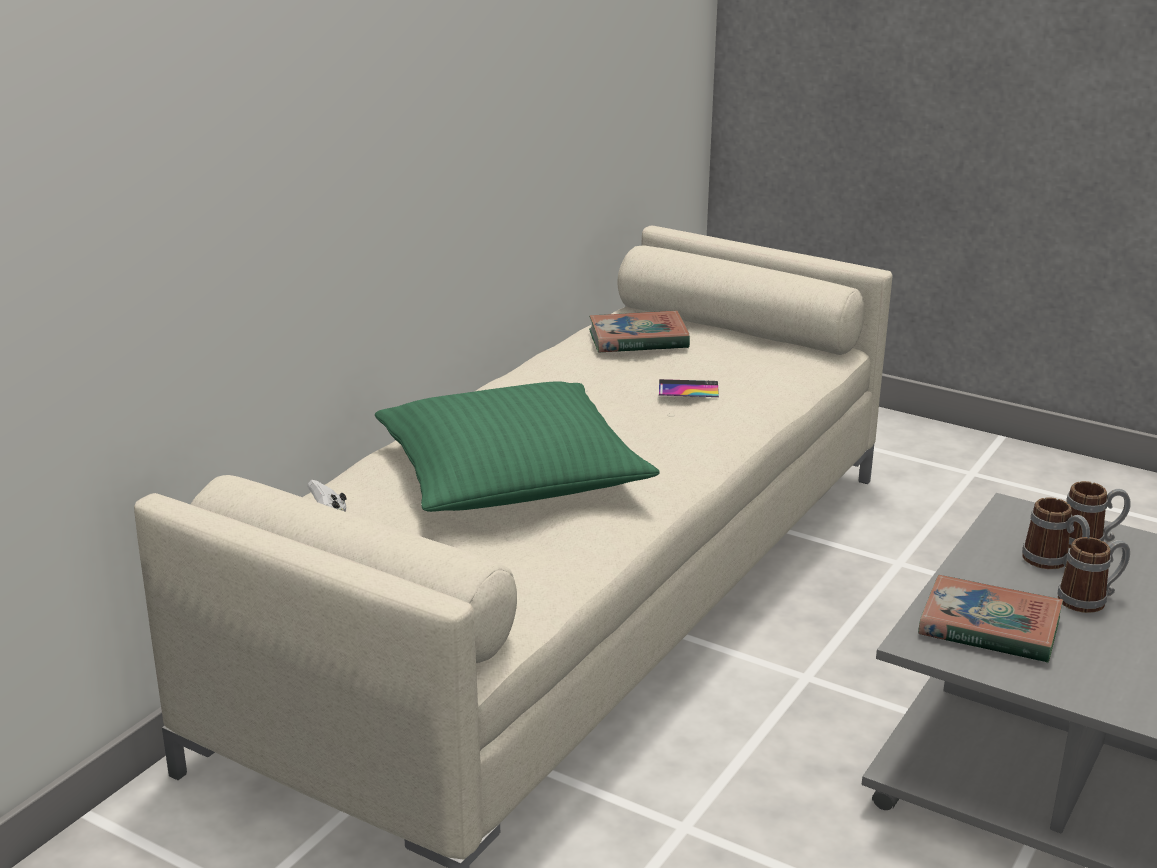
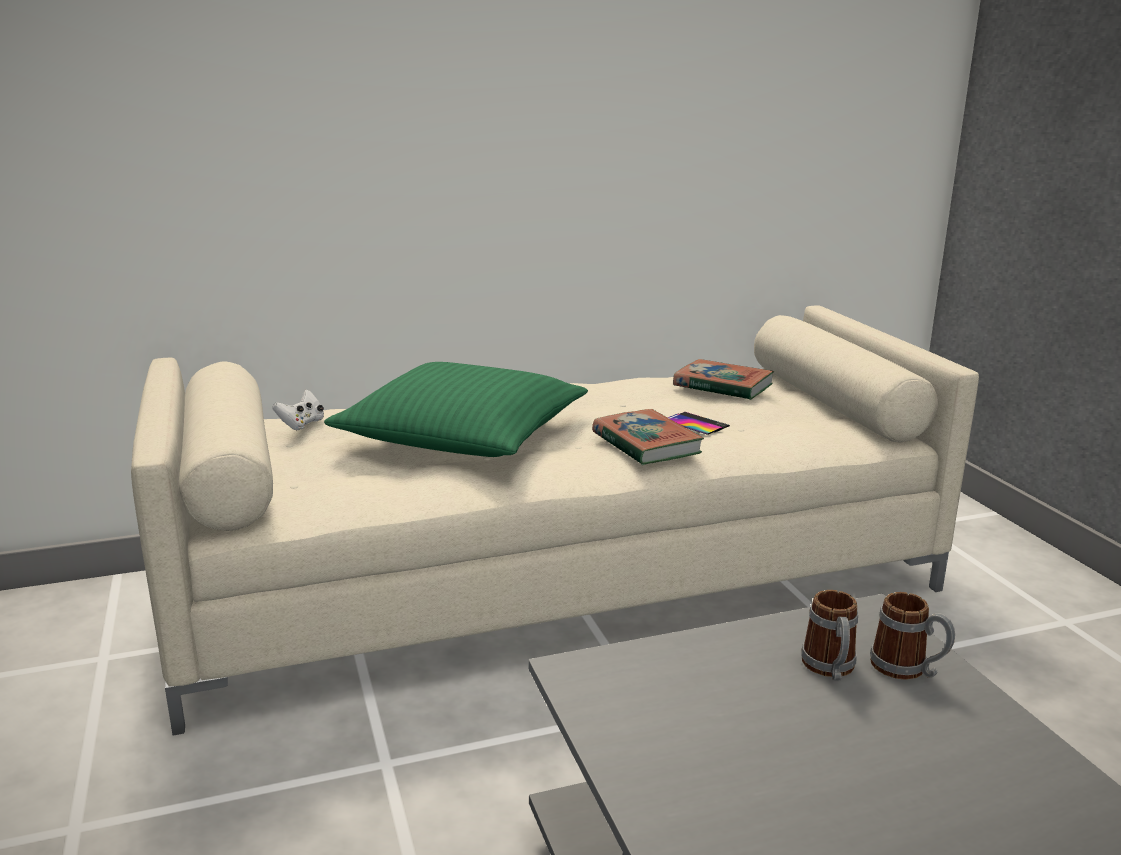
camera: 40 degrees right, 5 degrees down
(989, 627) = (658, 690): book -> book (646, 444)
(1090, 599) = (810, 716): mug -> none

